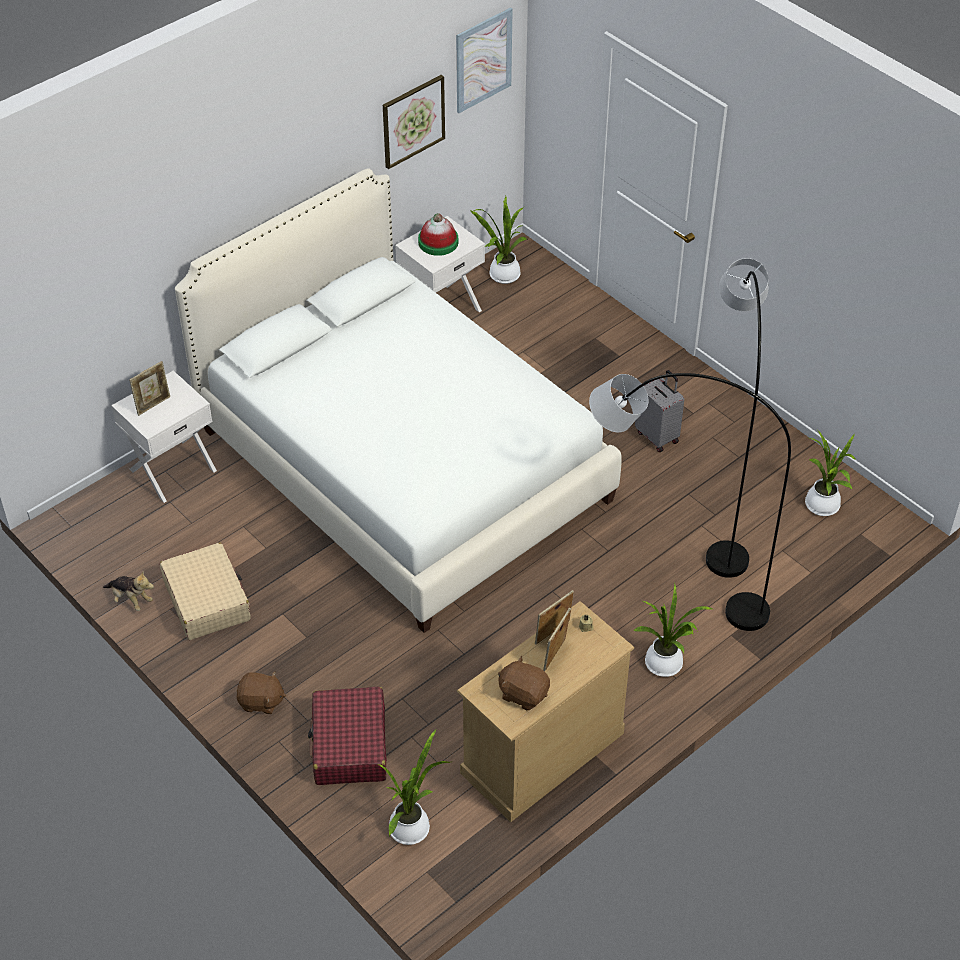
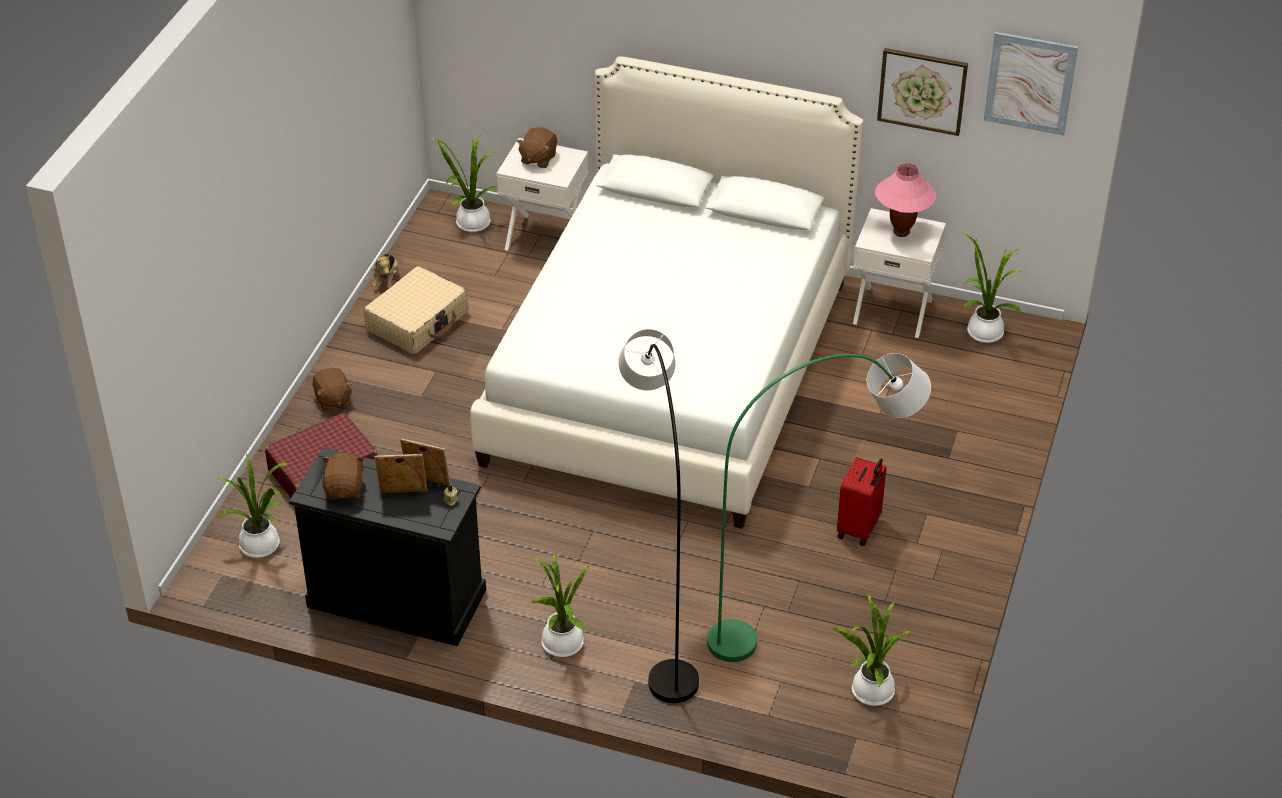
camera: 60 degrees right, 5 degrees down
(106, 510) = (470, 223): none -> potted plant
(153, 405) = (538, 158): picture frame -> brown plush toy
(438, 242) = (901, 232): hat -> pink table lamp
(542, 753) = (396, 598): beige dresser -> black dresser
(658, 436) = (859, 528): grey suitcase -> red suitcase
(722, 500) = (813, 610): grey floor lamp -> green floor lamp

